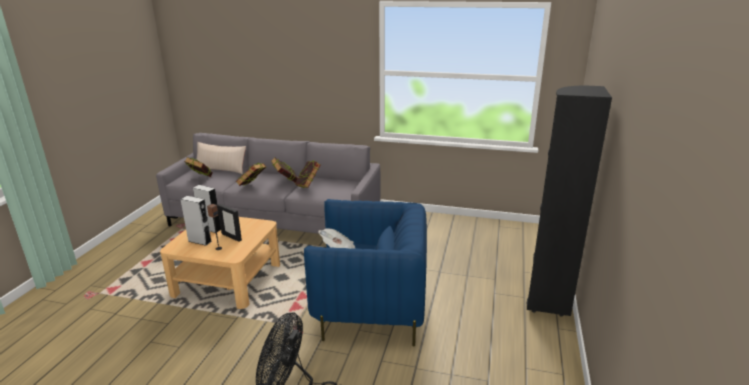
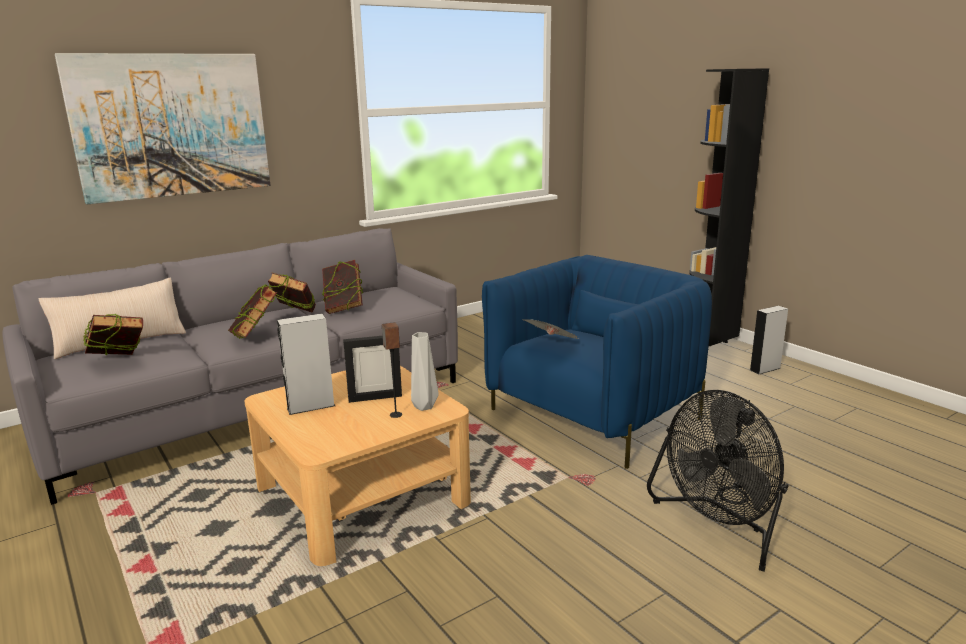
camera: 50 degrees left, 5 degrees down
(199, 241) = (340, 423): grey speaker -> grey speaker (765, 369)
(233, 251) = (425, 406): none -> grey vase
(277, 70) = (172, 126): none -> picture

